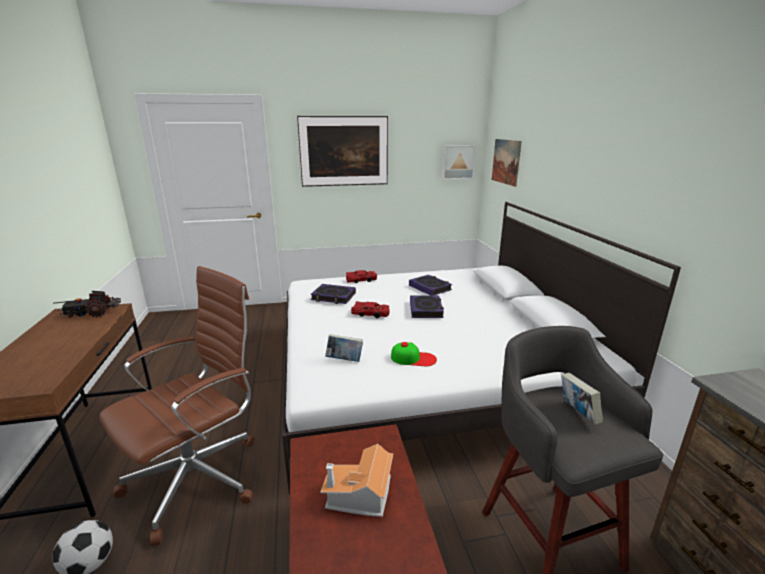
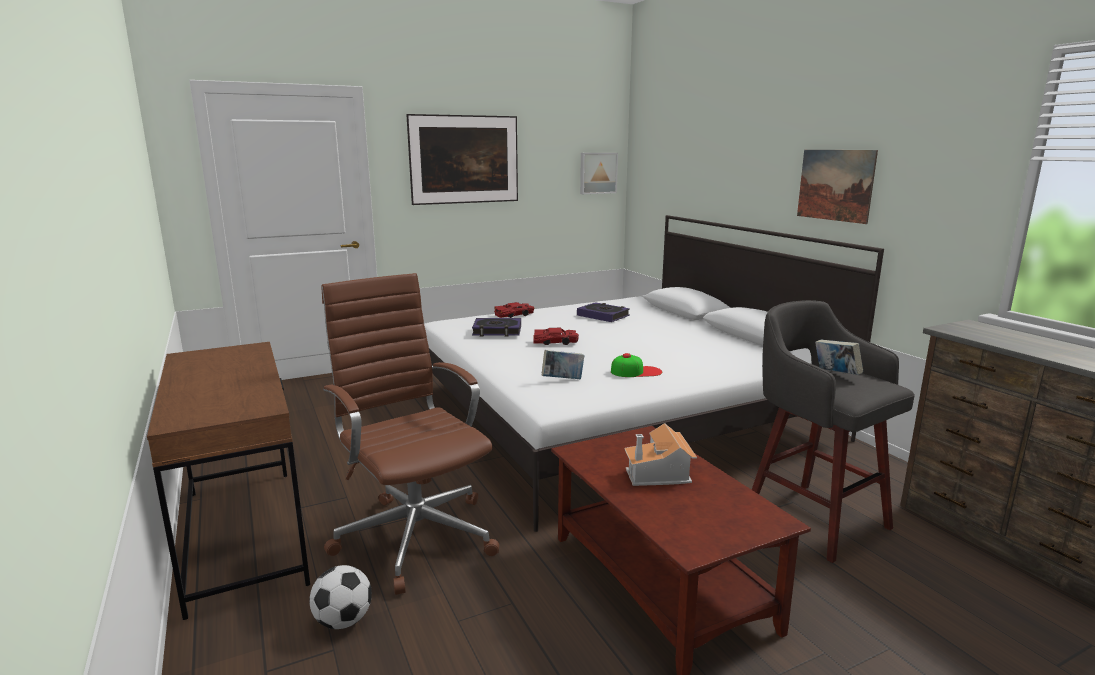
camera: 15 degrees left, 5 degrees down
(92, 313) = (230, 353): toy truck -> none
(199, 477) = (415, 534): brown office chair -> brown office chair turned 60 degrees counterclockwise
(426, 310) = (615, 334): book -> none
(506, 161) = (660, 169): picture -> picture (835, 185)

